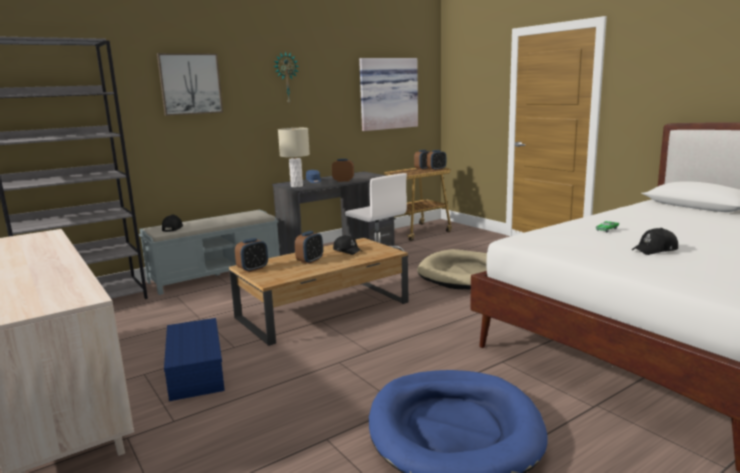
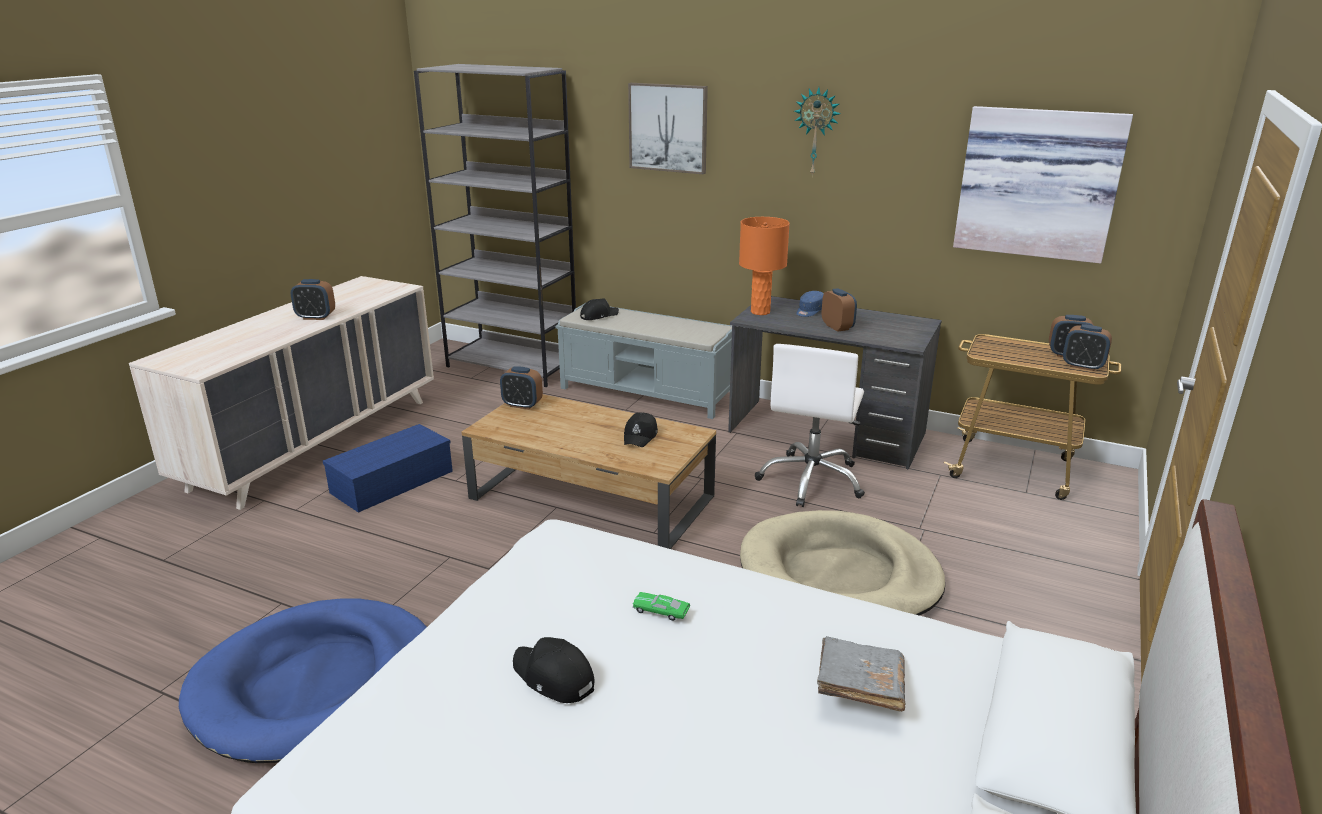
camera: 60 degrees right, 10 degrees up
(296, 186) = (760, 312): beige table lamp -> orange table lamp
(310, 261) = (576, 426): alarm clock -> alarm clock (316, 317)
(669, 217) = (859, 688): none -> grey book

